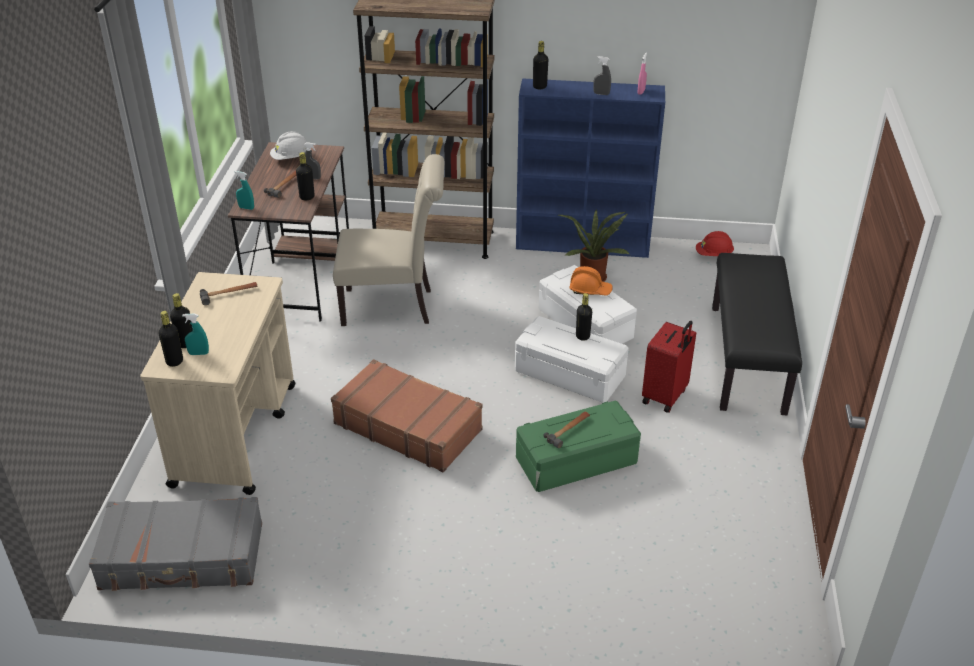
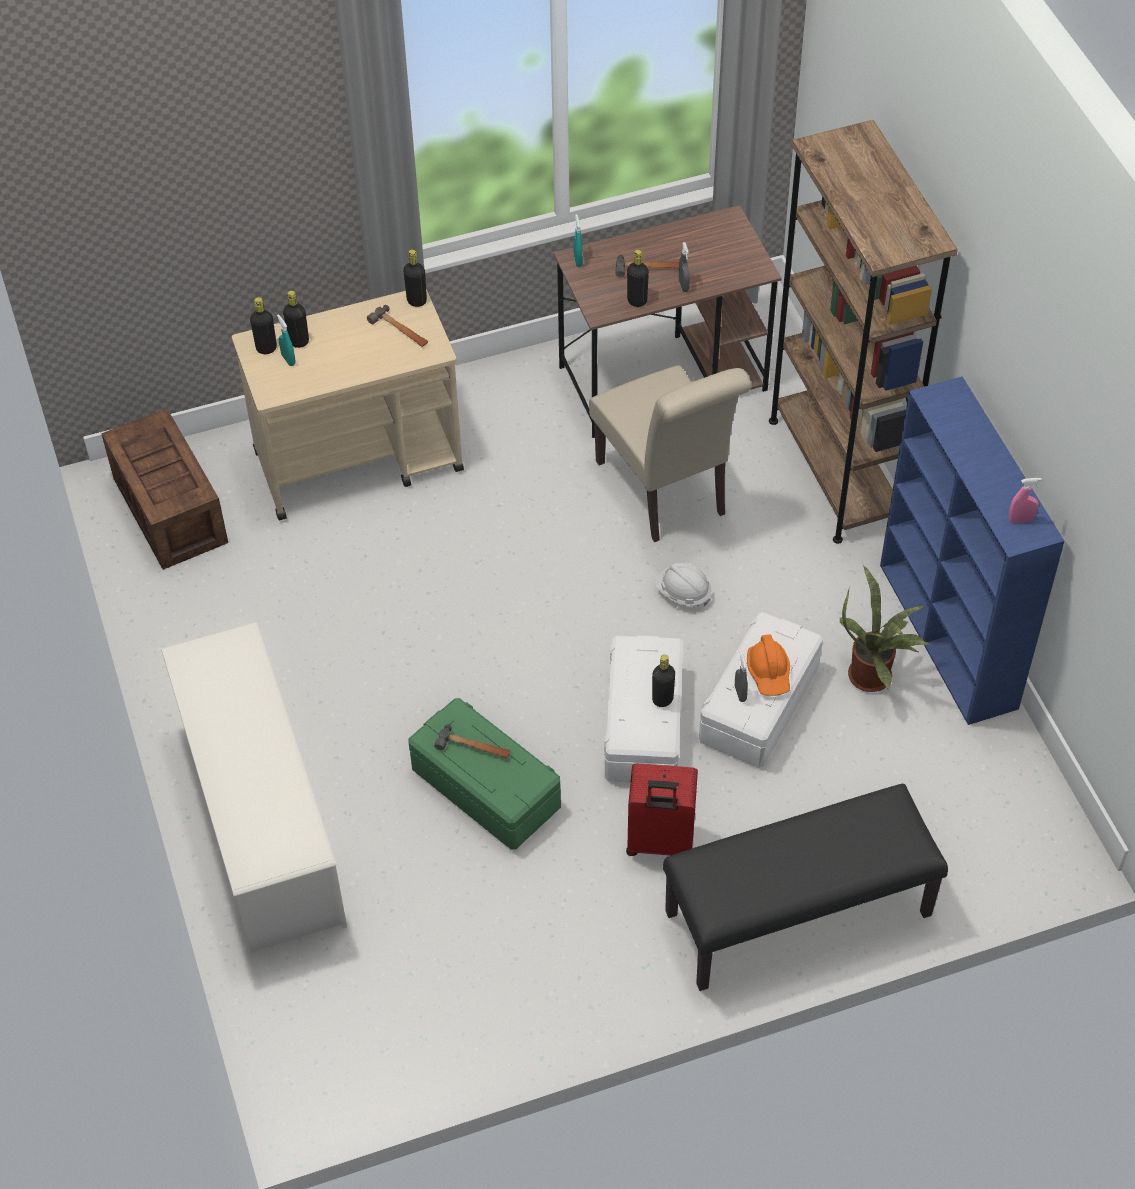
camera: 65 degrees right, 15 degrees up
(182, 557) = (171, 511): grey suitcase -> crate
(291, 158) = (715, 244): white hard hat -> white hard hat (682, 593)
(408, 426) = (456, 604): brown suitcase -> none
(535, 594) = (262, 823): none -> white shoe rack
(539, 87) = (949, 404): black bottle -> black bottle (416, 301)
(601, 94) = (978, 477): grey spray bottle -> grey spray bottle (740, 693)
(713, 255) = (1033, 803): red hard hat -> none

